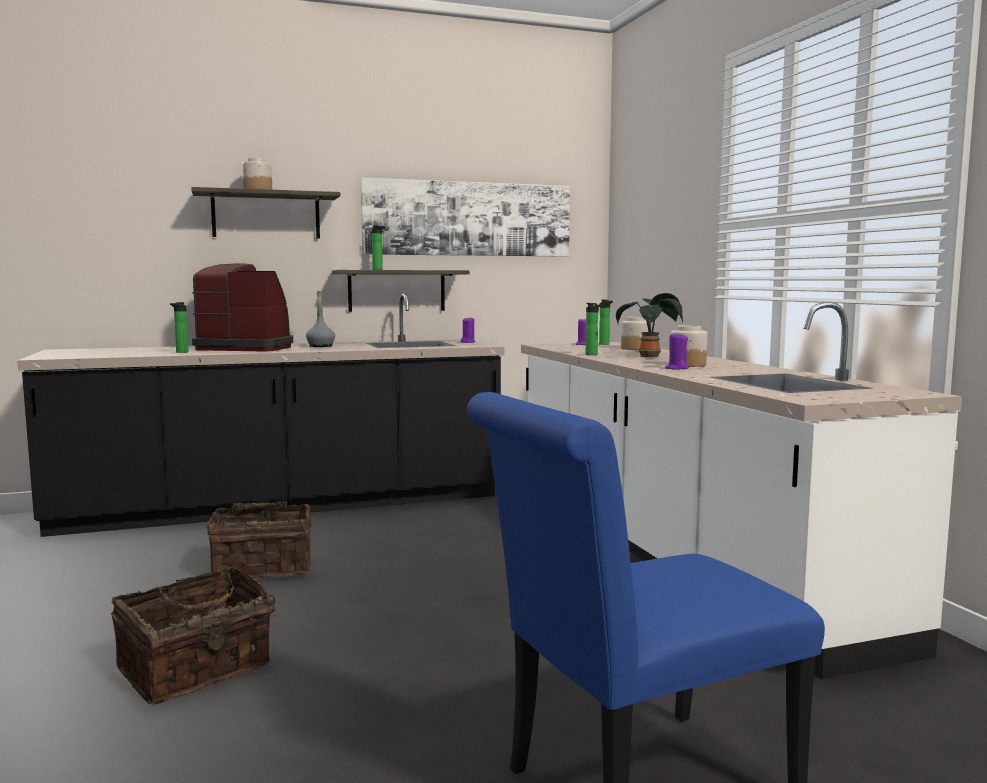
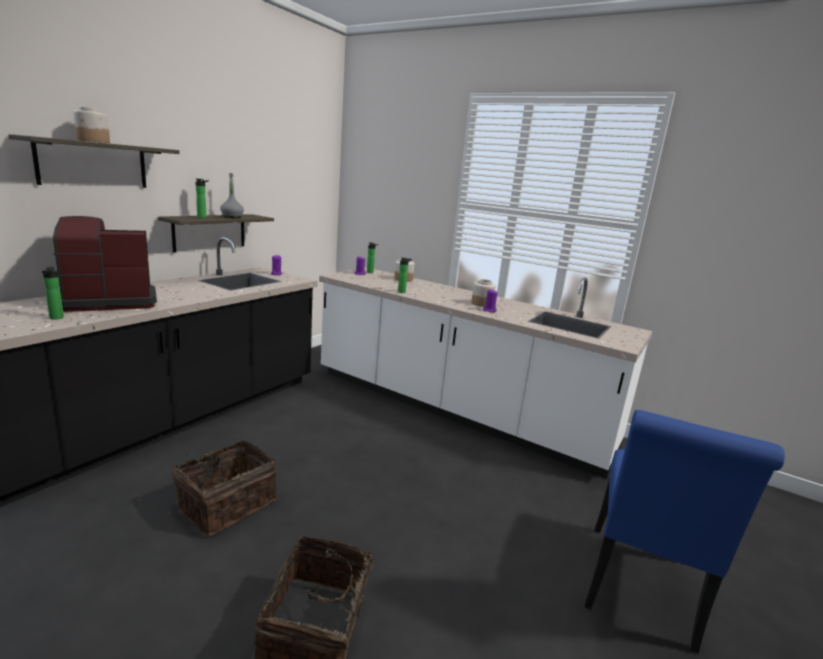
camera: 40 degrees left, 10 degrees up
(321, 346) = (173, 290): grey bottle -> grey bottle (232, 217)
(468, 219) = (259, 173): picture -> none
(651, 357) = (439, 293): potted plant -> none

